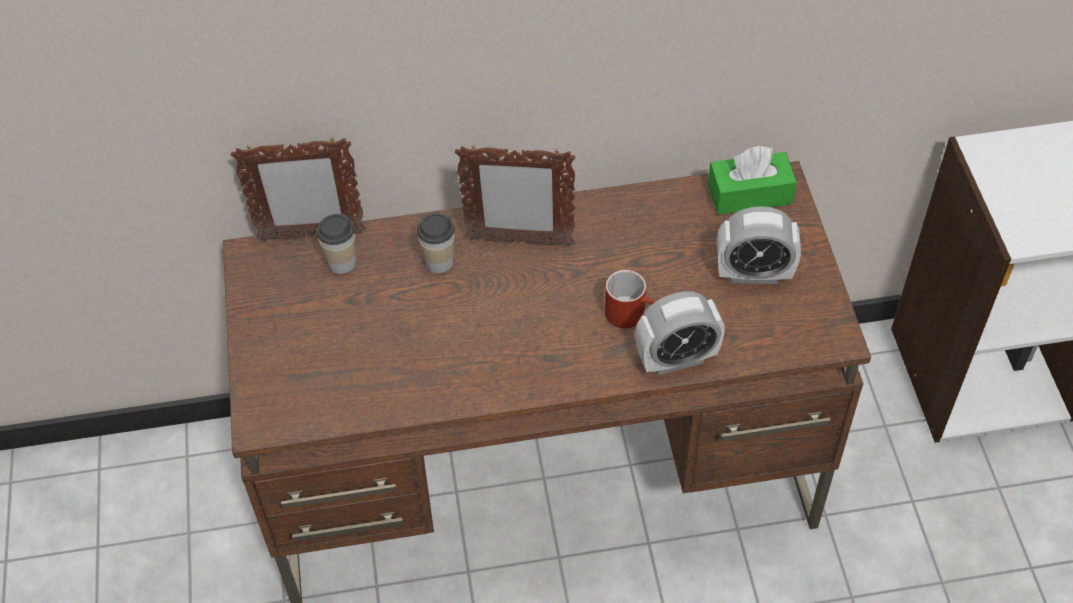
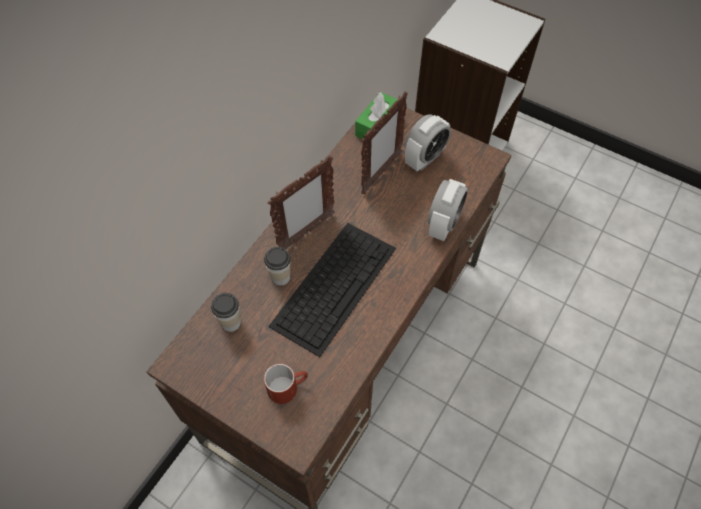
camera: 50 degrees left, 5 degrees up
(311, 236) = (195, 324): picture frame -> picture frame (381, 173)
(480, 315) = (334, 285): none -> keyboard
(632, 315) = (400, 221): red mug -> red mug (288, 387)

